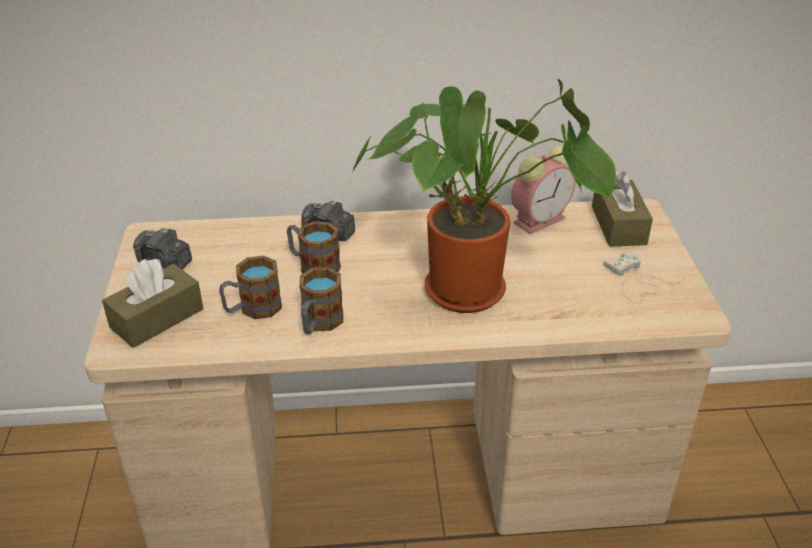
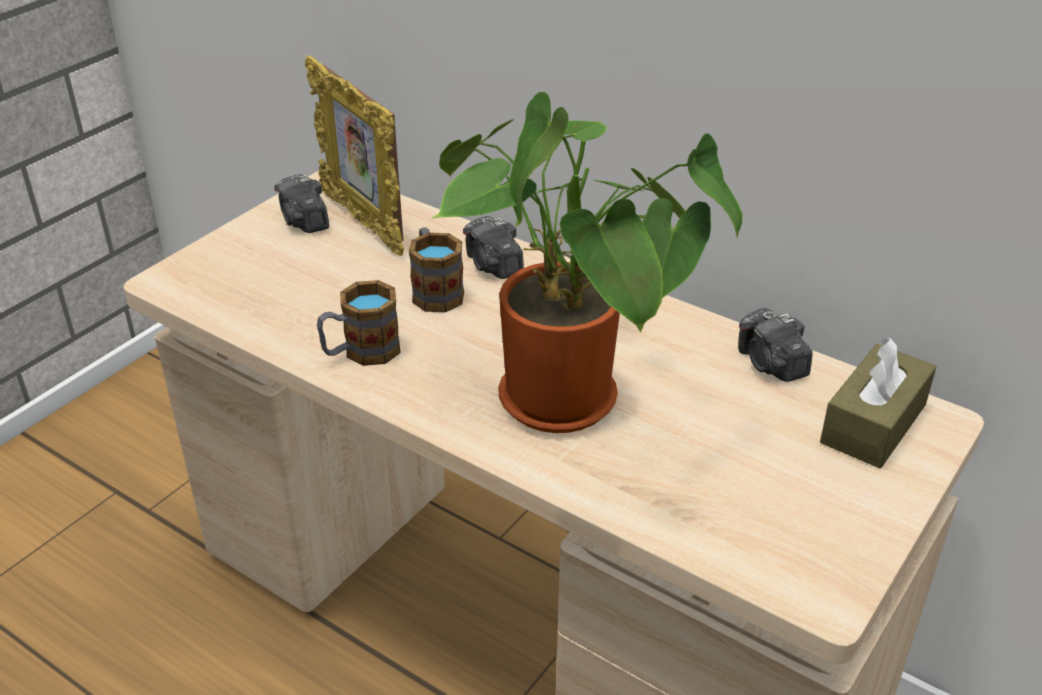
camera: 40 degrees right, 0 degrees up
(157, 318) = (231, 270): brown tissue box -> none
(208, 247) = (363, 223): none -> picture frame
(252, 309) = (321, 304): mug -> none
(540, 219) = (771, 364): alarm clock -> camera
(637, 282) = (796, 507): white game controller -> none

